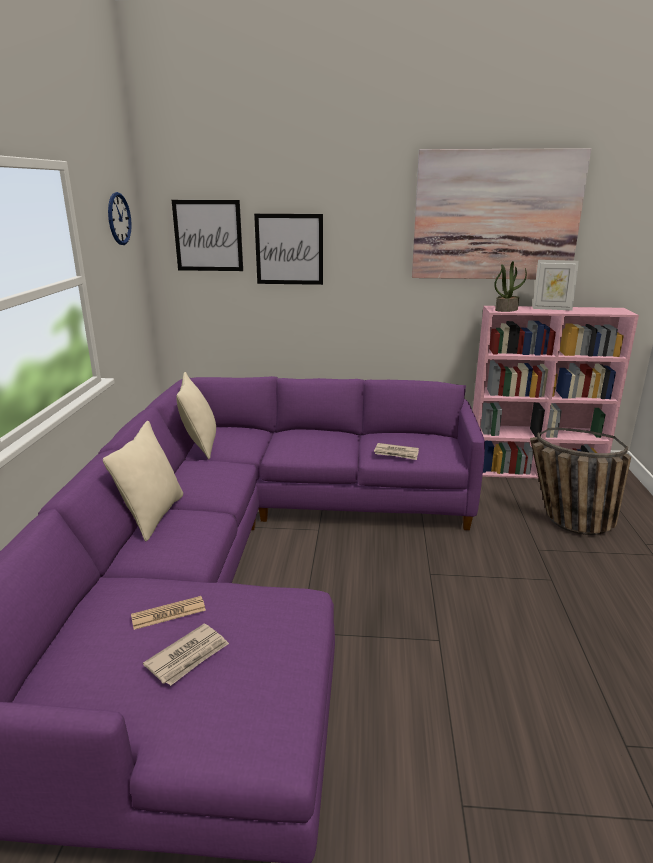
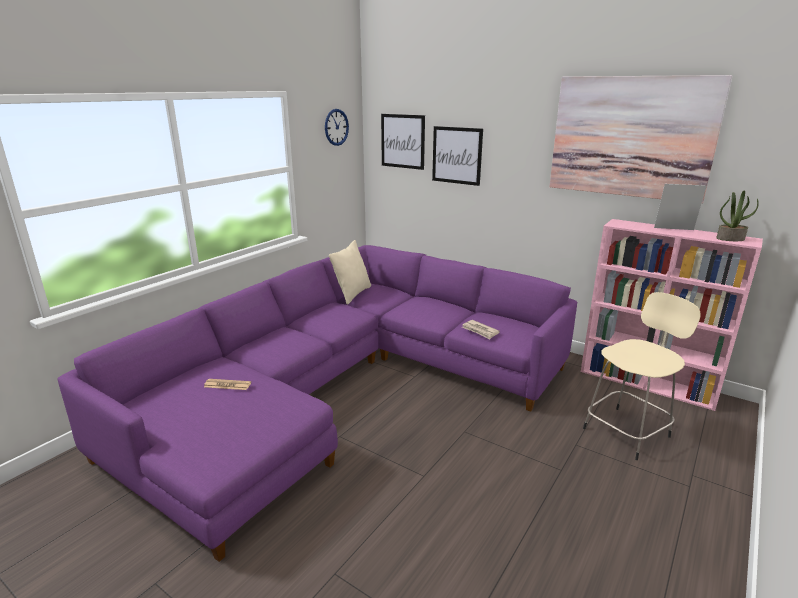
camera: 30 degrees right, 0 degrees up
(153, 515) = (279, 330): beige pillow -> none
(188, 656) = (213, 410): newspaper -> none
(506, 309) = (625, 225): potted plant -> potted plant (730, 239)
(551, 308) = (674, 229): picture frame -> picture frame turned 150 degrees clockwise
(564, 521) = (628, 431): basket -> beige stool

